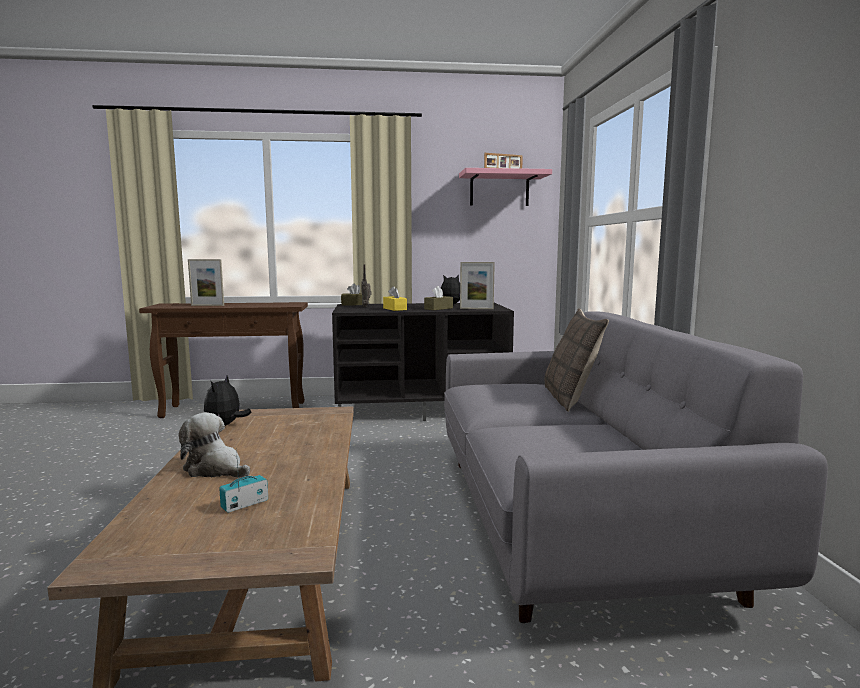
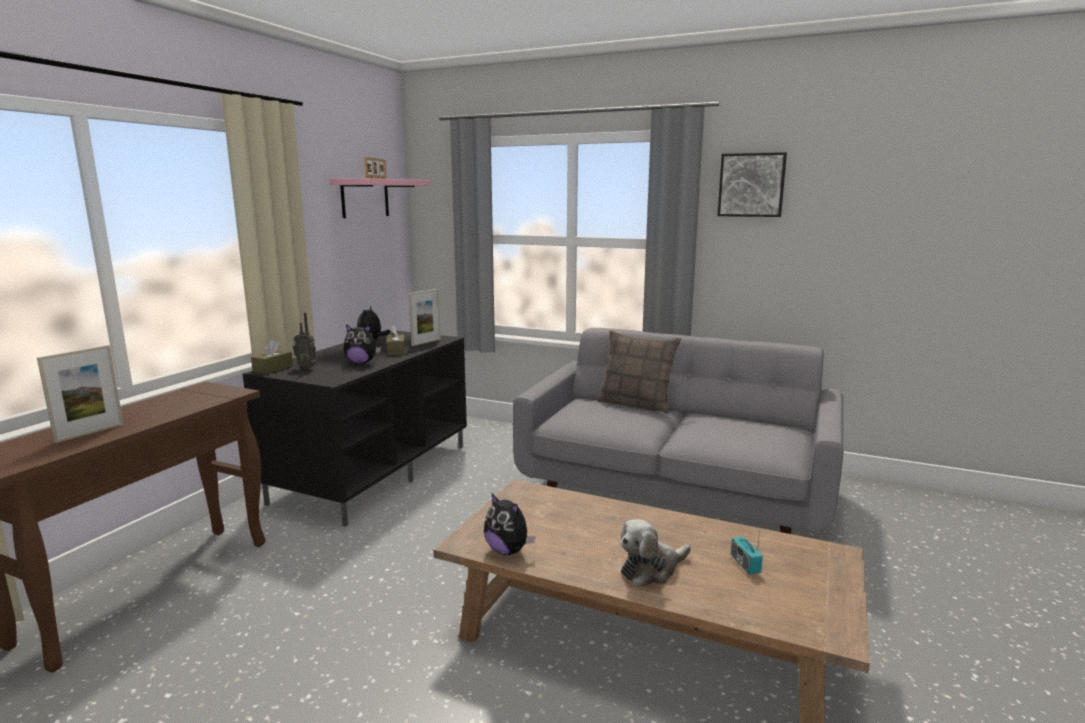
camera: 60 degrees left, 5 degrees up
(395, 309) = (361, 363): yellow tissue box -> plush toy
(781, 96) = (751, 185): none -> picture

